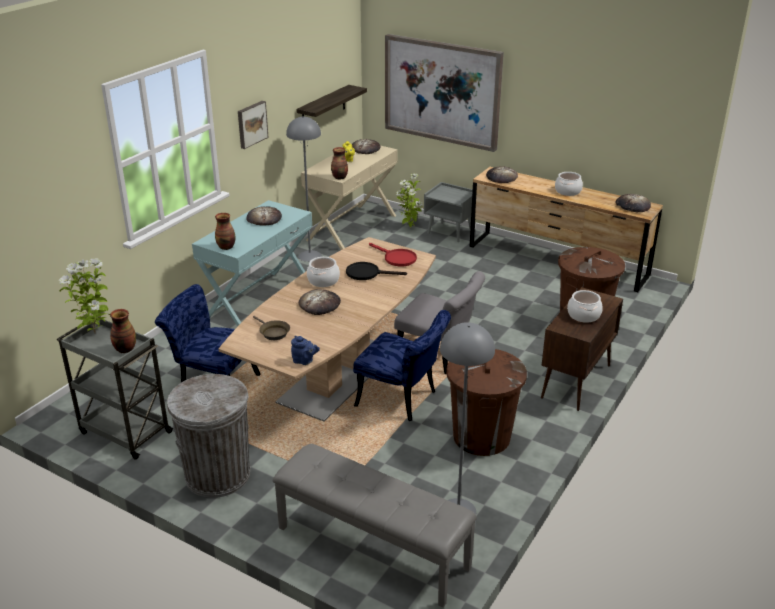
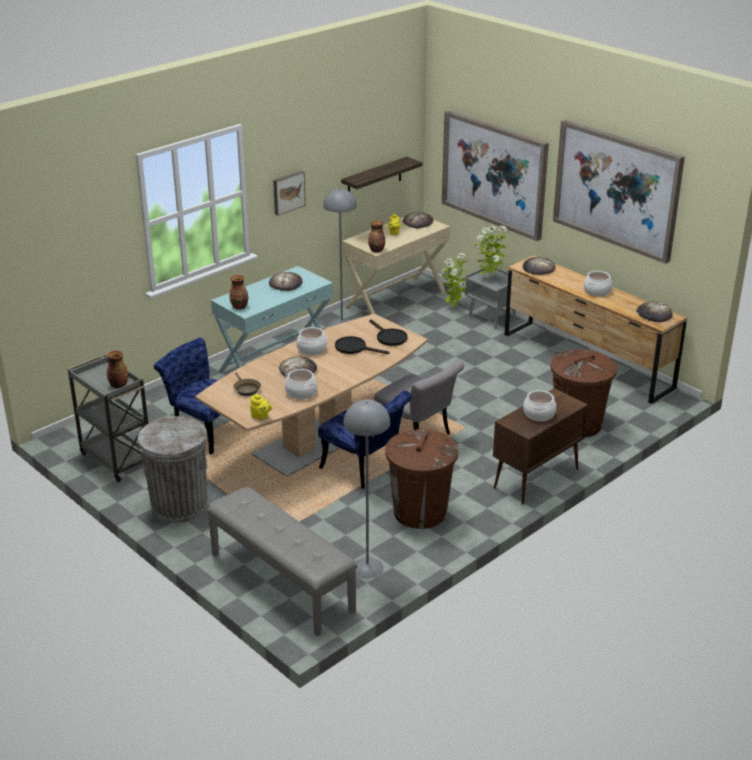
camera: 15 degrees right, 0 degrees up
(95, 333) = (99, 368): potted plant -> potted plant (489, 279)
(304, 361) = (261, 417): blue teapot -> yellow teapot
(335, 327) = (301, 392): none -> cooking pot
(396, 258) = (389, 337): red frying pan -> black frying pan
(582, 89) = (617, 189): none -> picture

